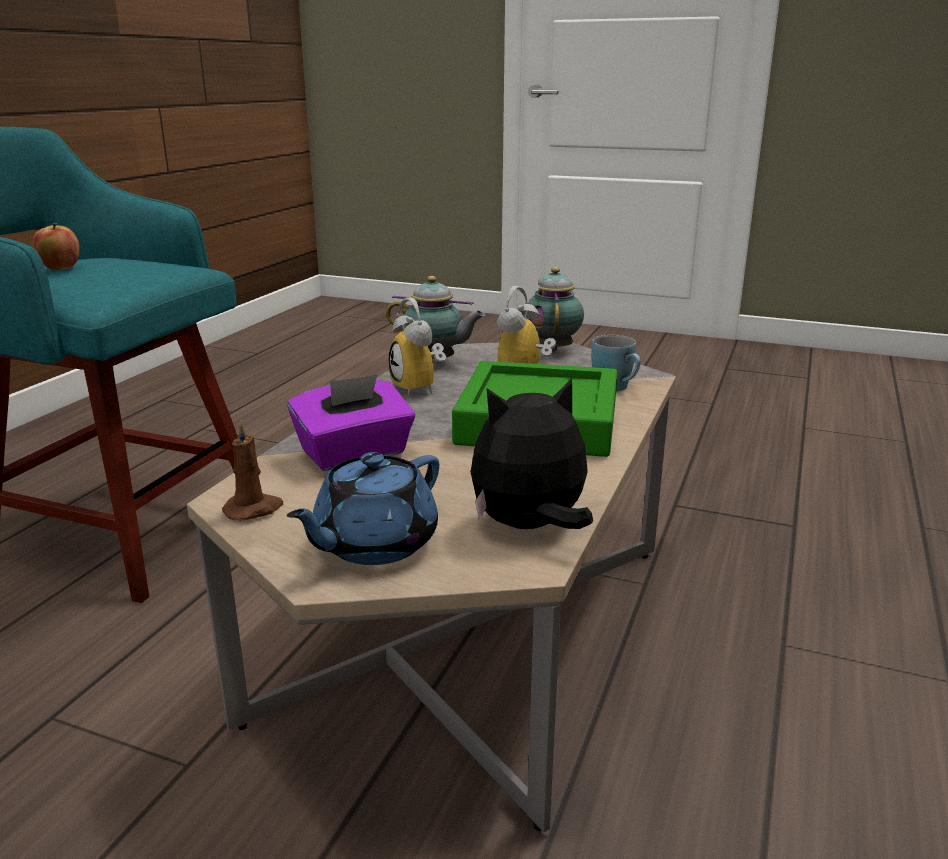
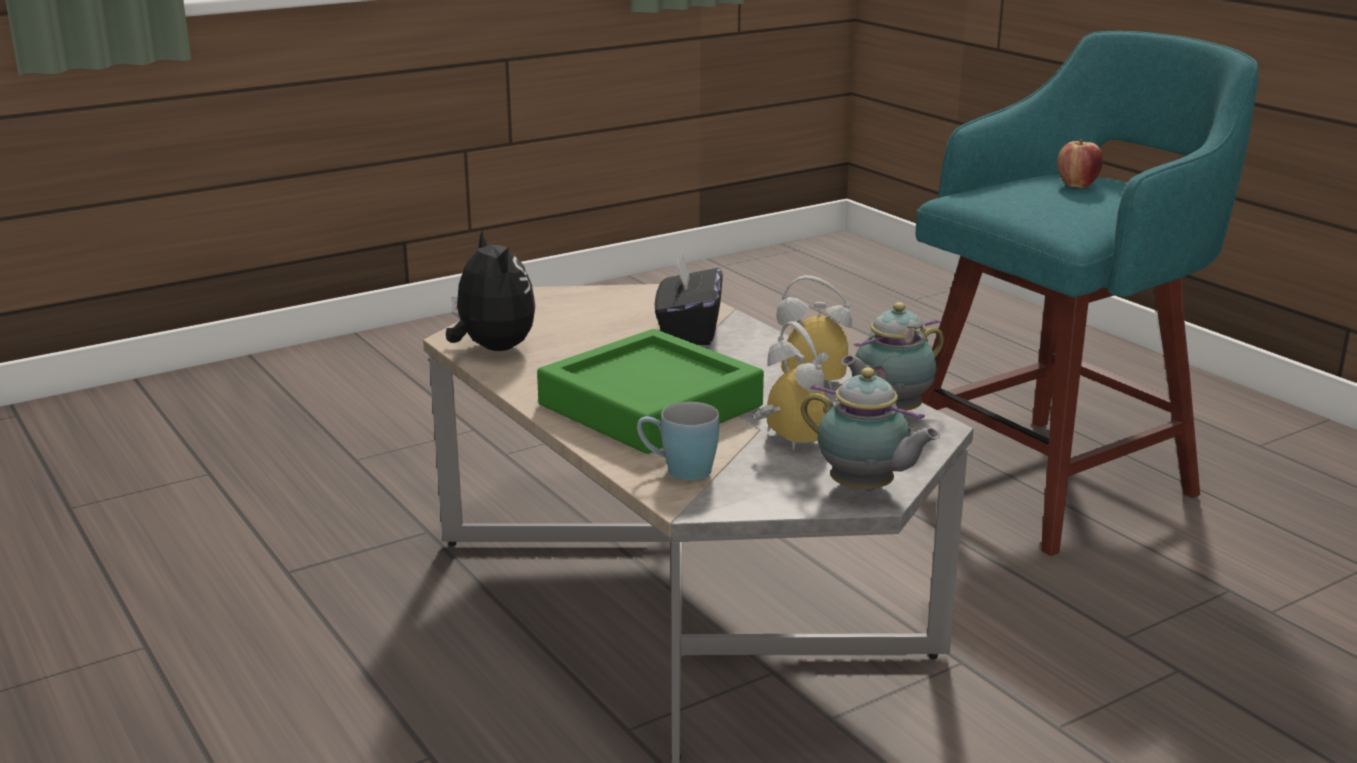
camera: 125 degrees right, 0 degrees up
(254, 509) = (645, 294): brown candle -> none
(355, 454) = (688, 331): purple tissue box -> black tissue box
(373, 544) = (548, 310): blue teapot -> none
(530, 527) = (492, 349): plush toy -> plush toy turned 45 degrees counterclockwise

